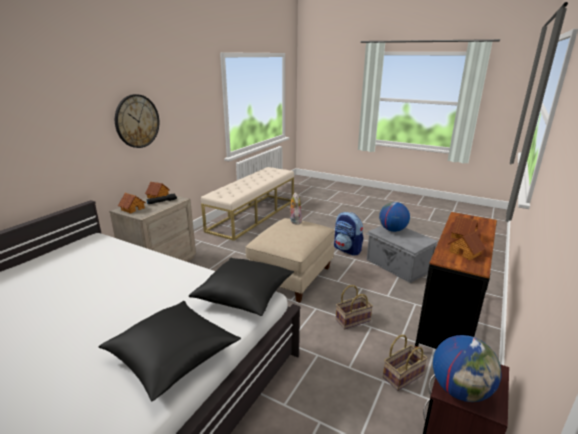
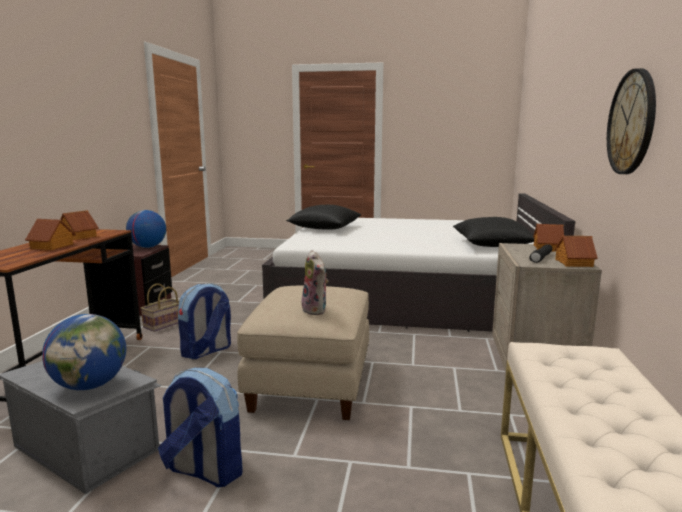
camera: 160 degrees right, 10 degrees down
(244, 296) = (308, 243): black pillow -> black pillow (492, 245)
(353, 319) = (206, 351): basket -> backpack

